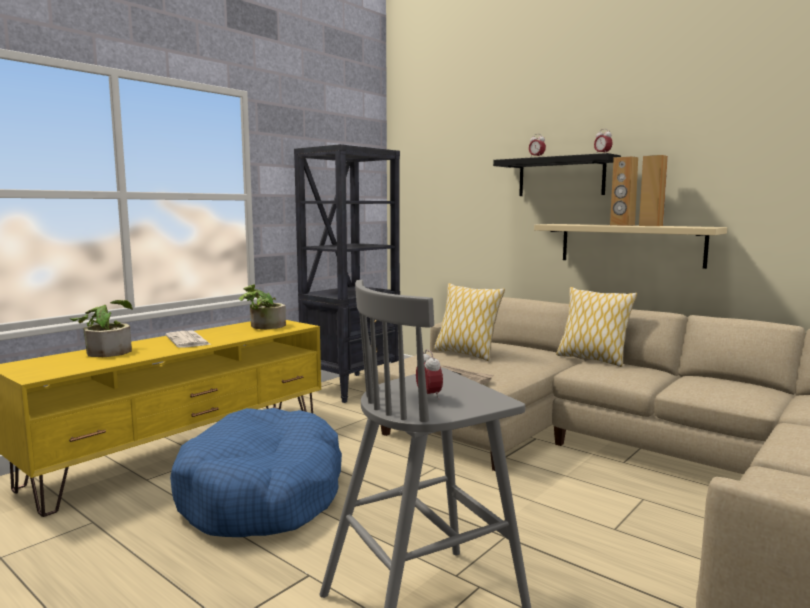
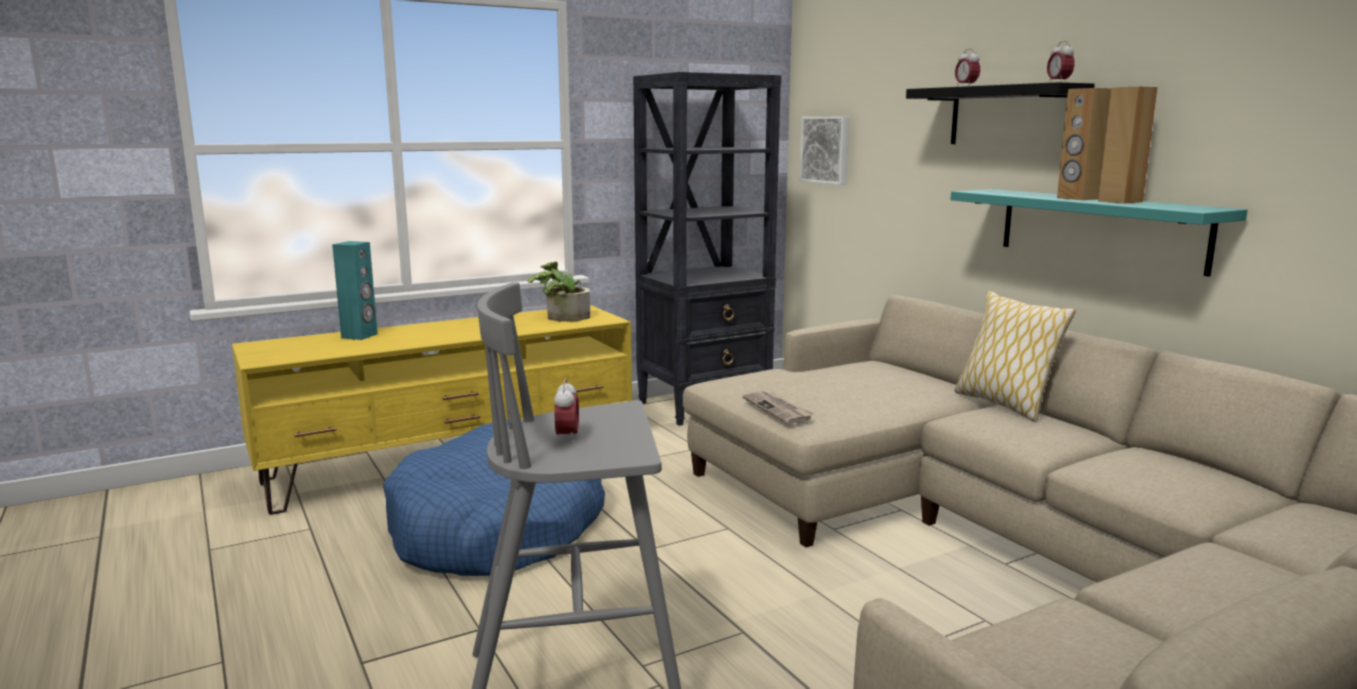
camera: 20 degrees right, 5 degrees up
(107, 351) = (360, 336): potted plant -> turquoise speaker
(188, 340) = (457, 329): newspaper -> none
(420, 203) = (826, 150): none -> picture
(466, 354) = (819, 378): pillow -> none
(630, 244) = (1099, 229): beige shelf -> turquoise shelf

